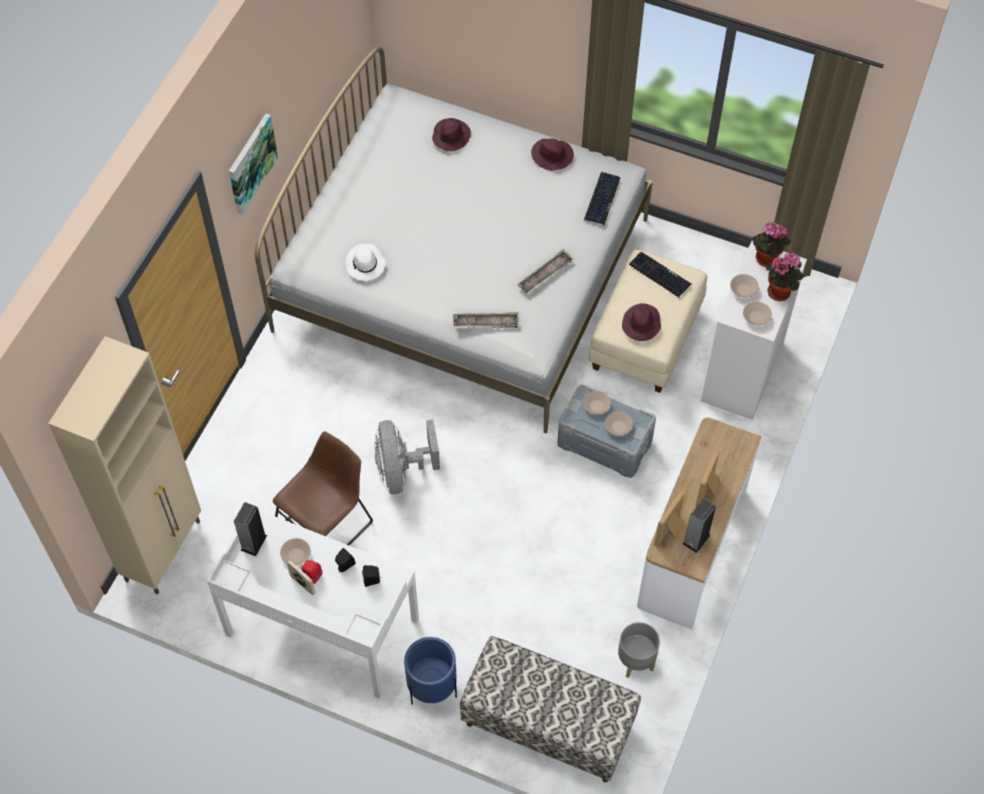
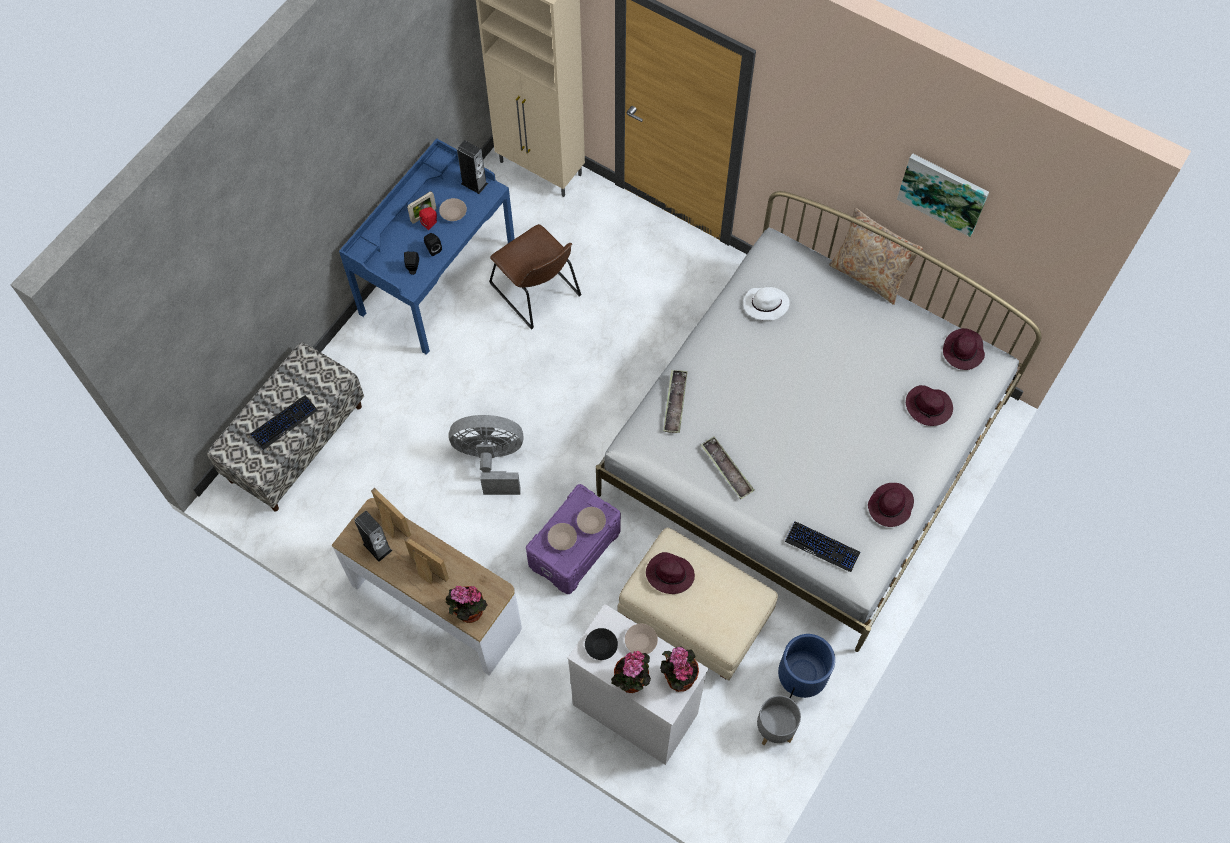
camera: 100 degrees right, 5 degrees up
(251, 163) = (819, 143): picture -> picture (943, 193)
(318, 190) = (868, 275): none -> beige pillow
(321, 628) = (437, 278): white desk -> blue desk
(390, 116) = (963, 351): none -> purple hat
(401, 471) = (581, 361): grey fan -> grey fan (491, 461)
(432, 688) = (356, 356): blue planter -> blue planter (800, 680)
(604, 443) = (573, 547): grey storage box -> purple storage box
(636, 661) = (334, 529): grey planter -> grey planter (774, 729)
(659, 275) = (732, 608): keyboard -> keyboard (284, 422)
(738, 449) = (468, 612): none -> potted plant
(756, 317) = (601, 646): beige bowl -> black bowl

